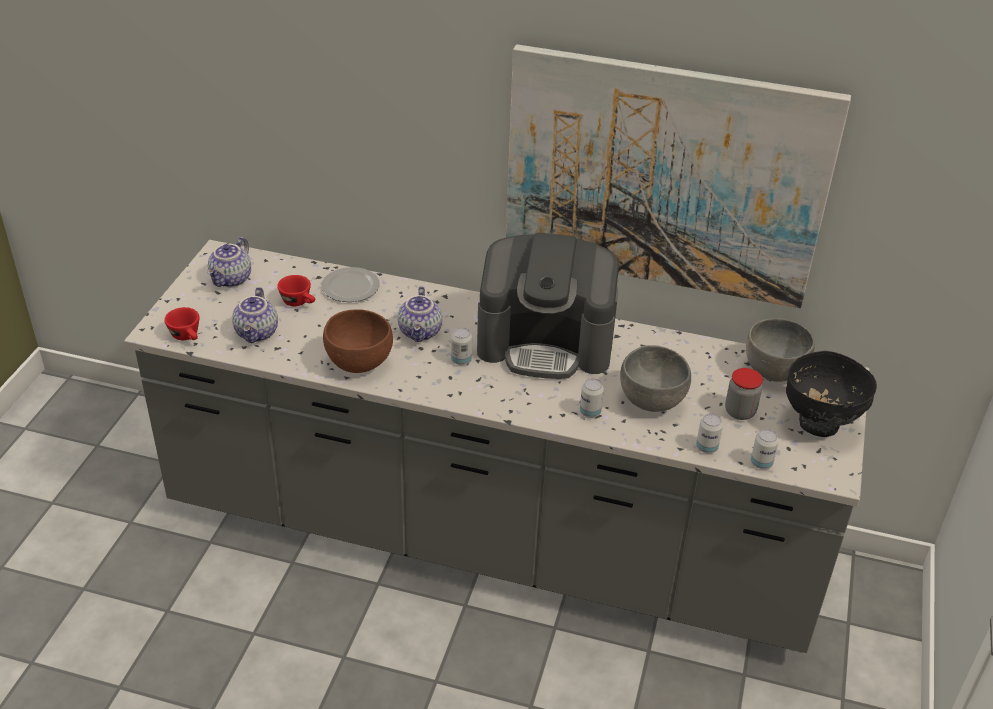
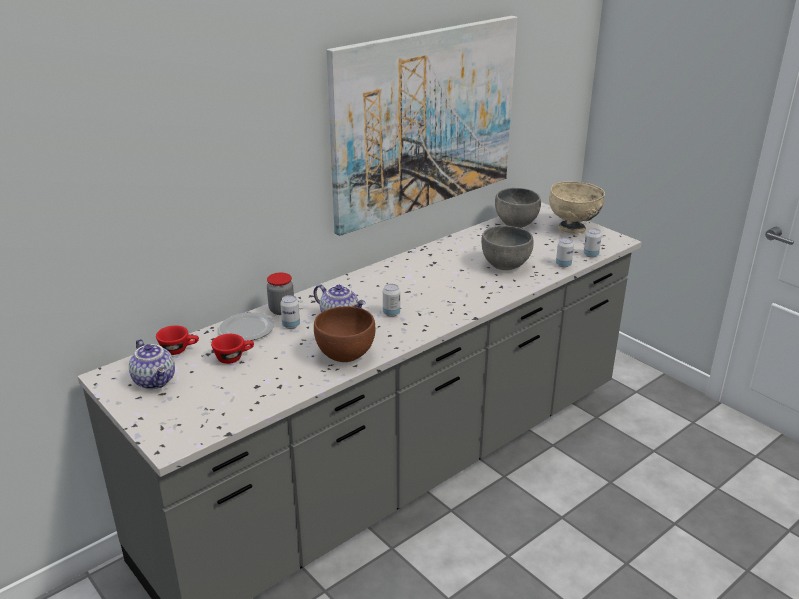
camera: 55 degrees left, 10 degrees down
(187, 337) = (204, 428): red cup -> red cup (179, 349)
(258, 333) = (248, 390): teapot -> none
(546, 342) = (409, 278): coffee machine -> none
(590, 412) = (495, 287): can -> can (291, 325)
(740, 412) = (541, 245): jar -> jar (281, 310)
(819, 424) = (572, 229): black bowl -> beige bowl

